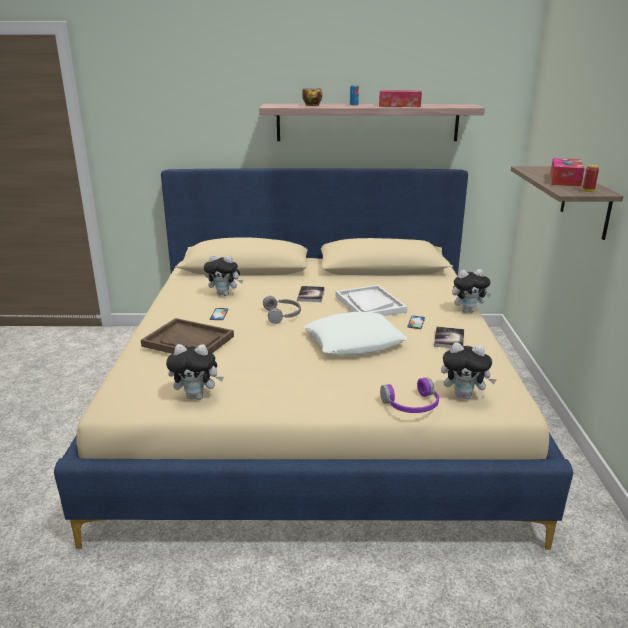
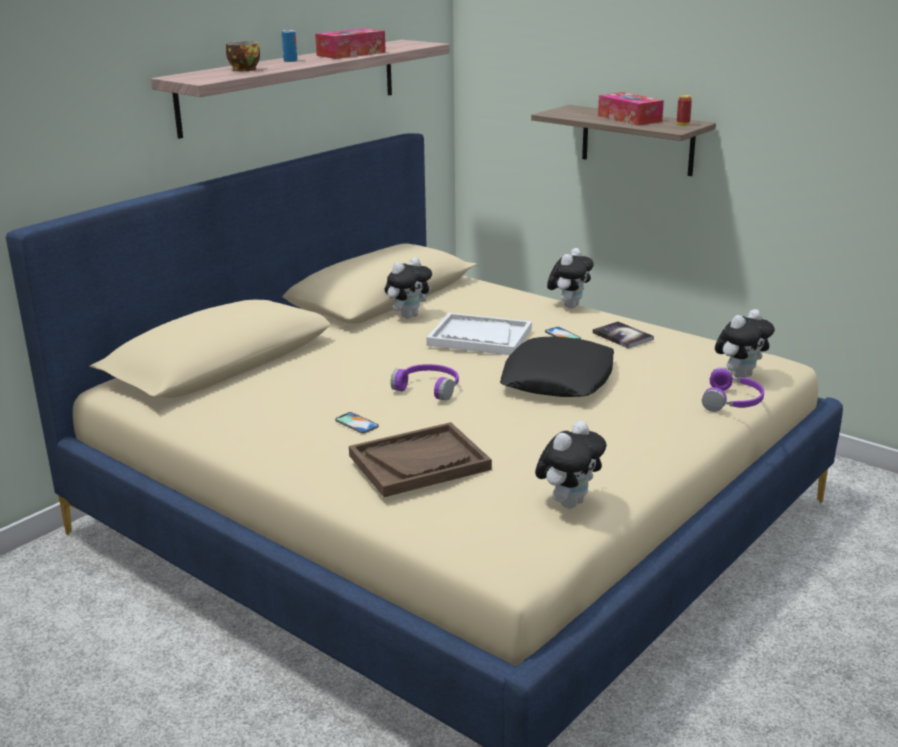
camera: 50 degrees left, 0 degrees up
(224, 294) = (291, 402): plush toy -> plush toy (408, 315)
(283, 315) = (429, 388): grey headphones -> purple headphones
(311, 295) = (393, 356): book -> none
(354, 342) = (558, 378): white pillow -> black pillow

